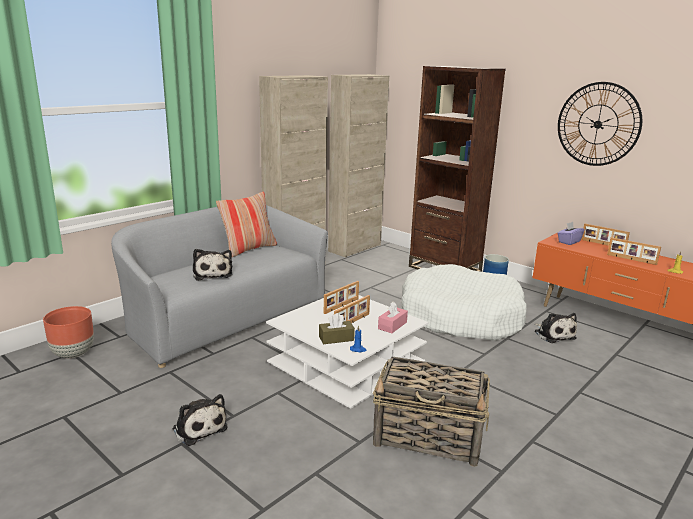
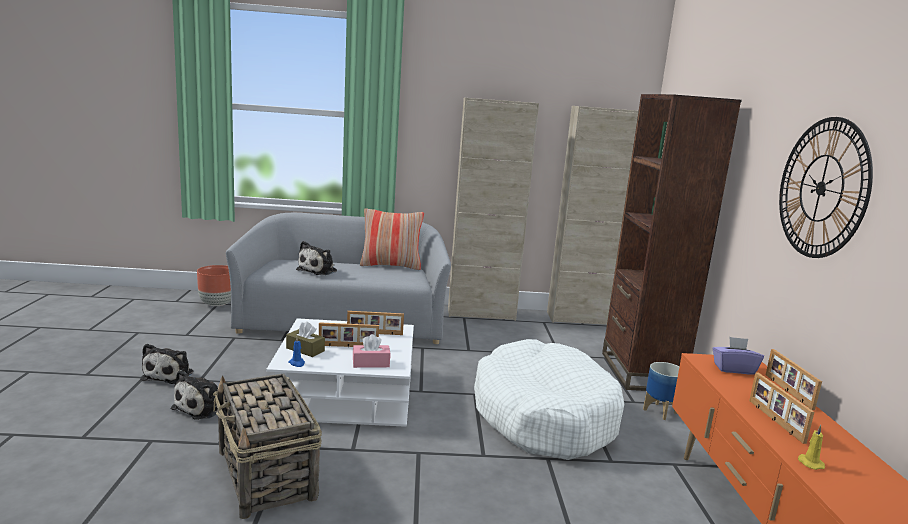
camera: 45 degrees right, 5 degrees down
(553, 334) = (617, 487): plush toy -> plush toy (203, 407)

